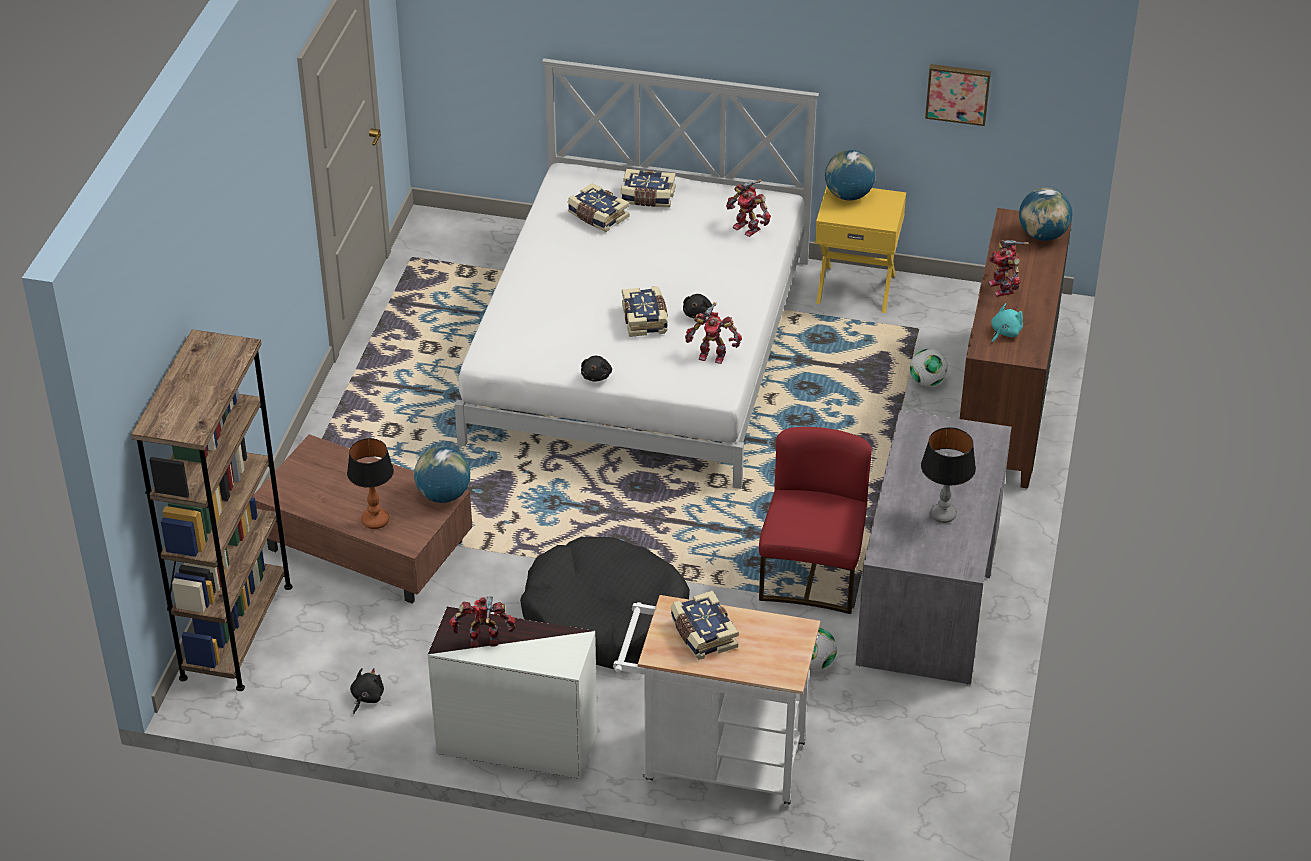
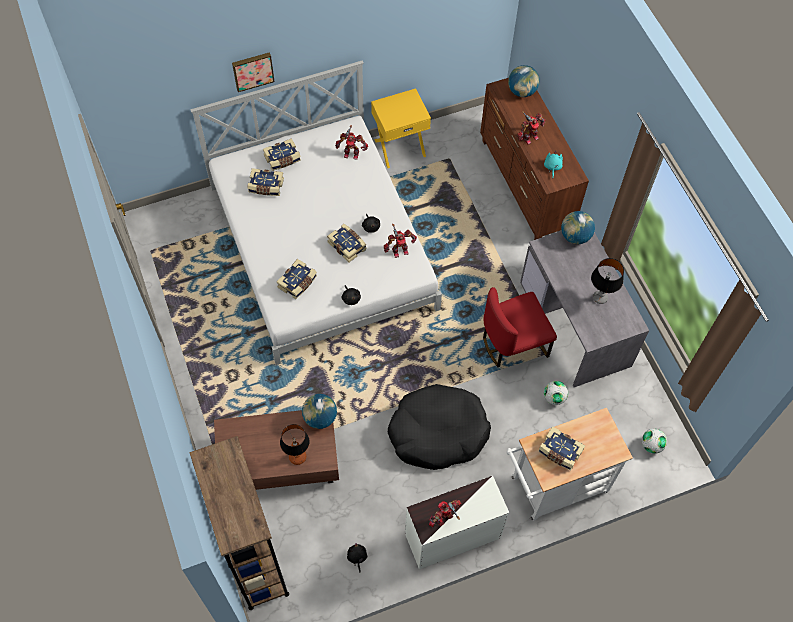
camera: 35 degrees left, 20 degrees up
(541, 328) = (298, 283): none -> book
(812, 575) = (513, 343): red chair -> red chair turned 90 degrees counterclockwise
(848, 195) = (388, 105): globe -> globe (575, 236)
(927, 381) = (478, 190): football -> football (651, 445)
(958, 93) = (441, 27): picture -> picture (252, 70)
(1003, 287) = (529, 137): toy robot -> toy robot turned 75 degrees counterclockwise

